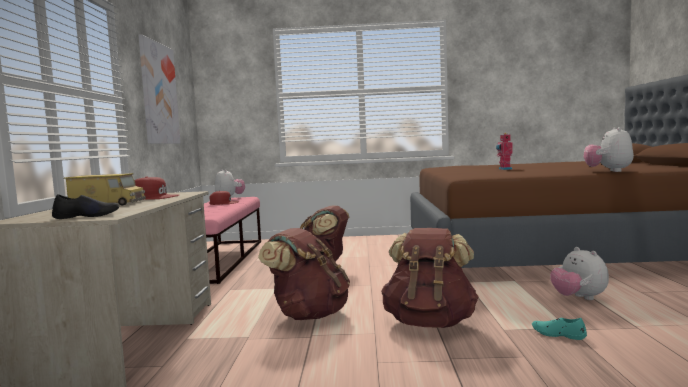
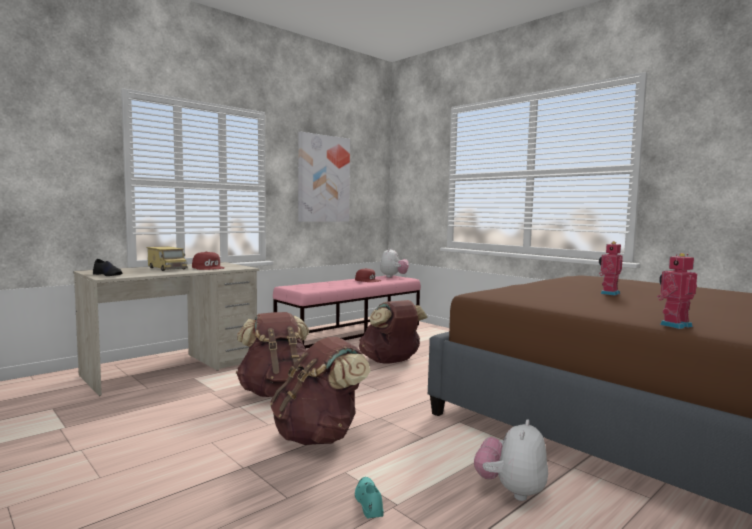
camera: 45 degrees right, 0 degrees up
(608, 171) = (674, 325): plush toy -> toy robot

